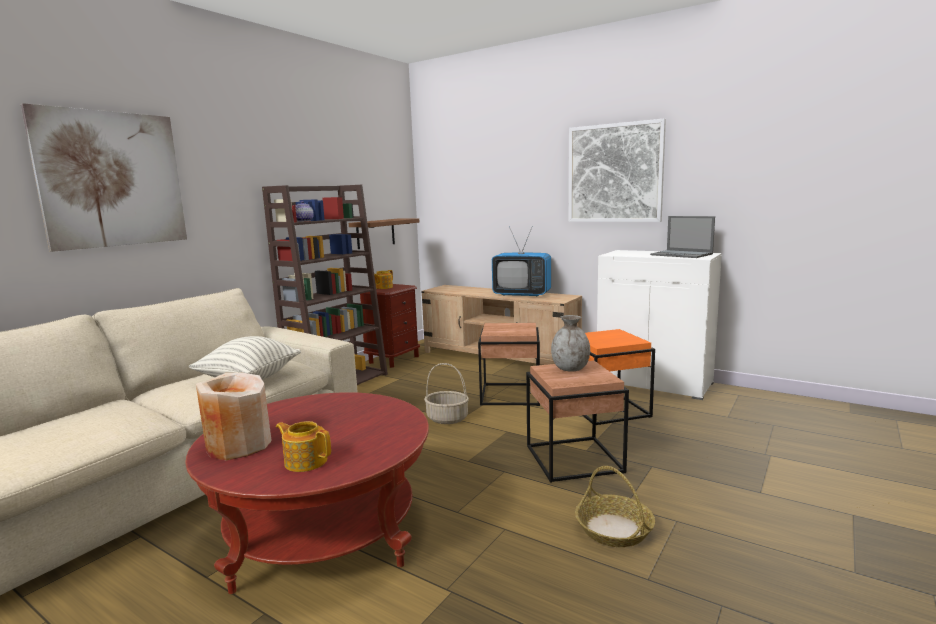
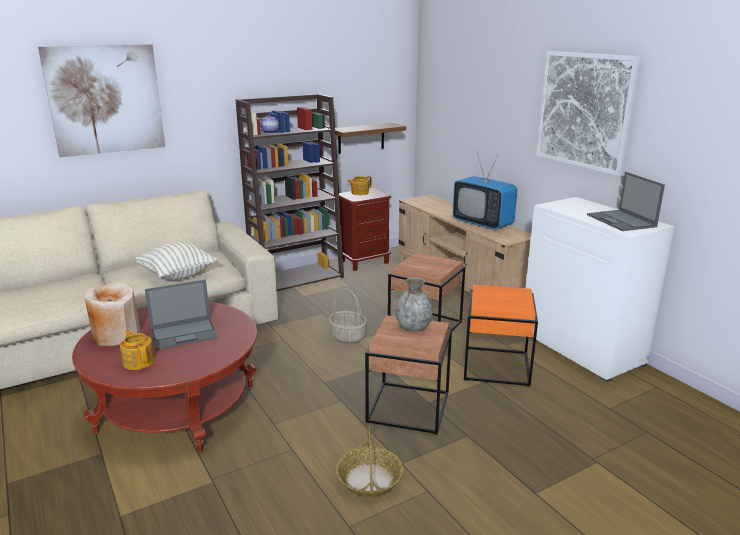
camera: 25 degrees right, 10 degrees up
(330, 424) = (185, 333): none -> laptop

